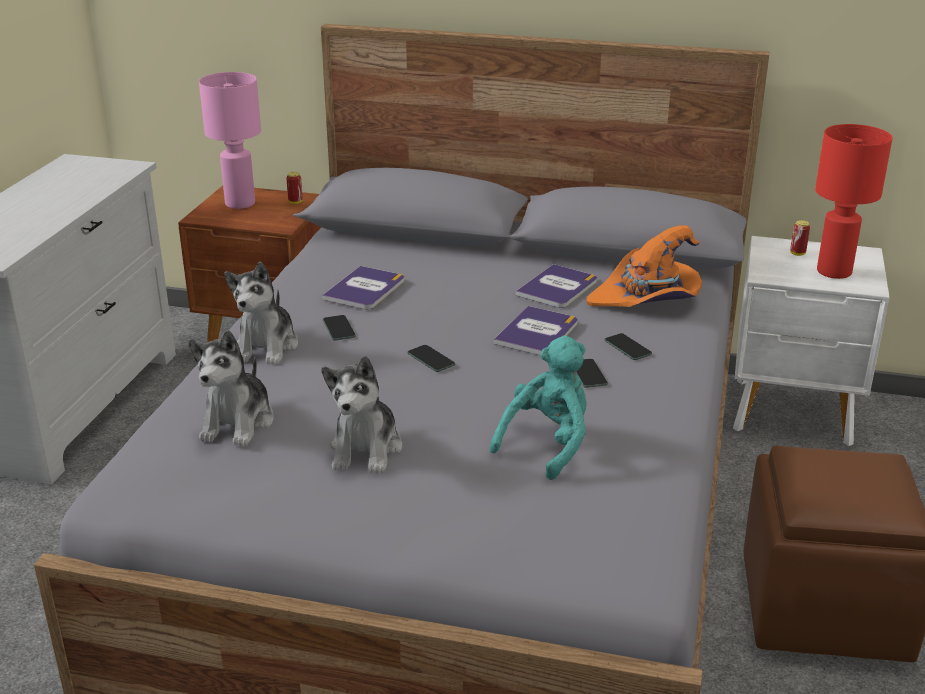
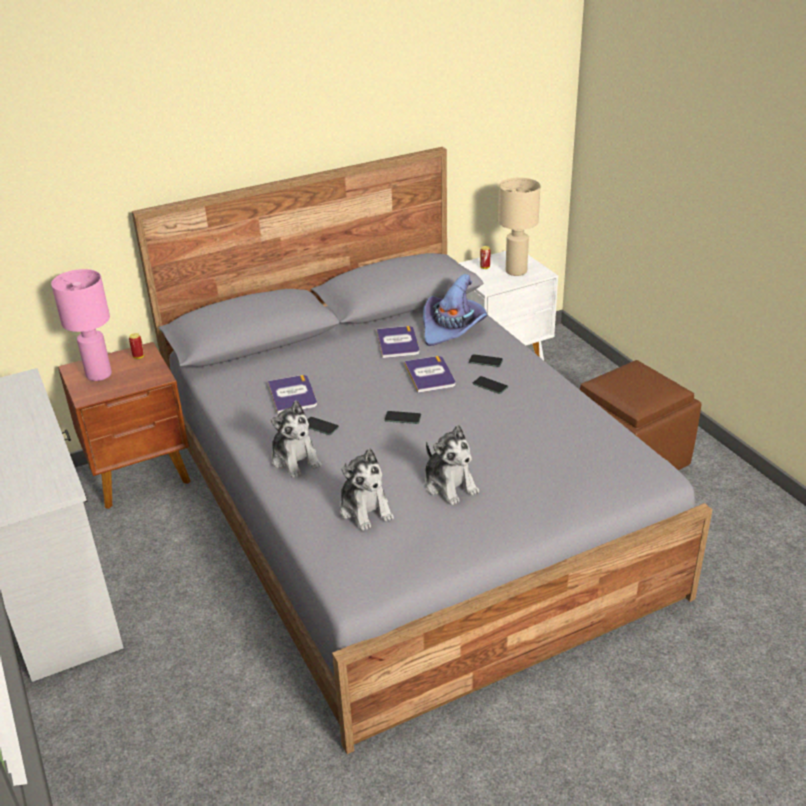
camera: 40 degrees left, 5 degrees up
(547, 444) = (527, 433): turquoise plush toy -> none
(647, 298) = (453, 328): orange hat -> purple hat
(835, 272) = (516, 271): red table lamp -> beige table lamp

